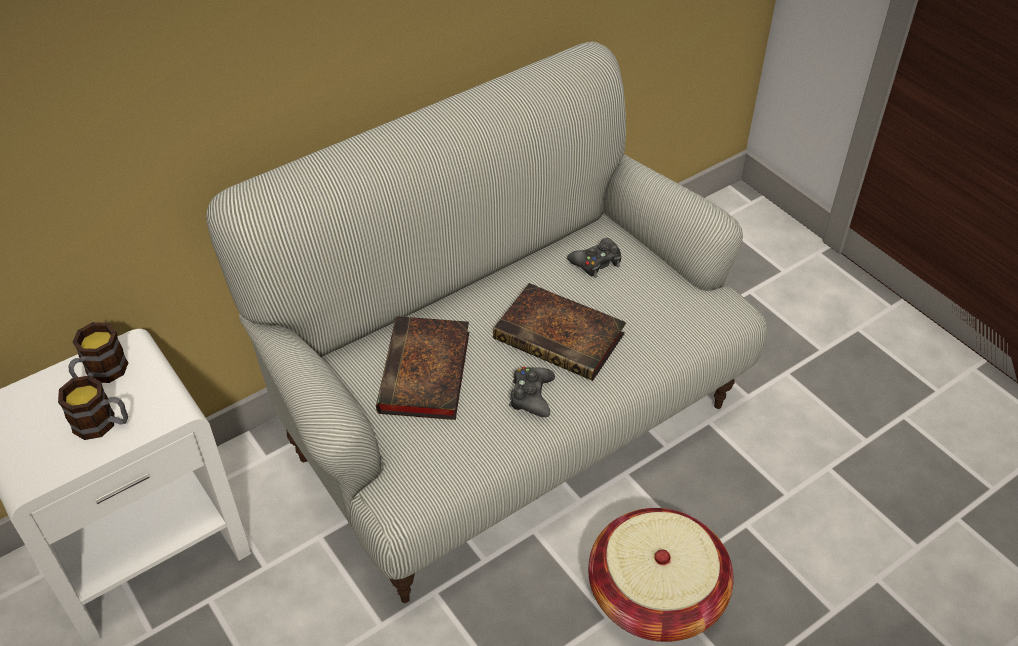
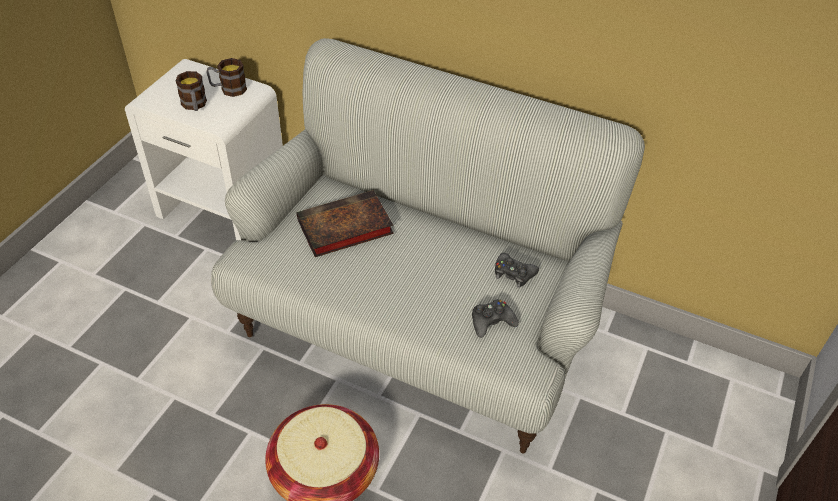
camera: 60 degrees right, 0 degrees up
(531, 396) = (359, 286): black game controller -> black game controller (492, 322)
(562, 337) = (424, 282): book -> none

